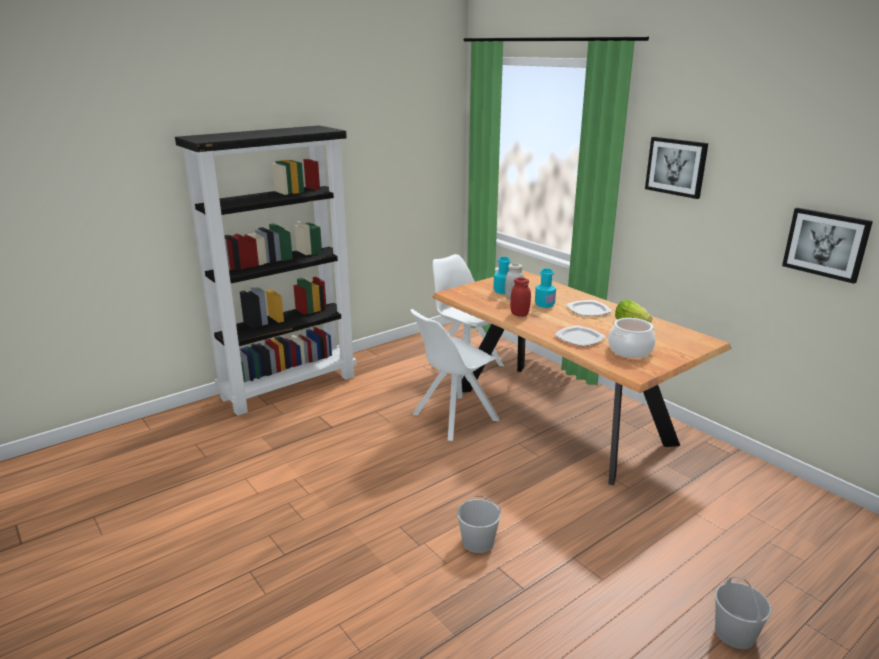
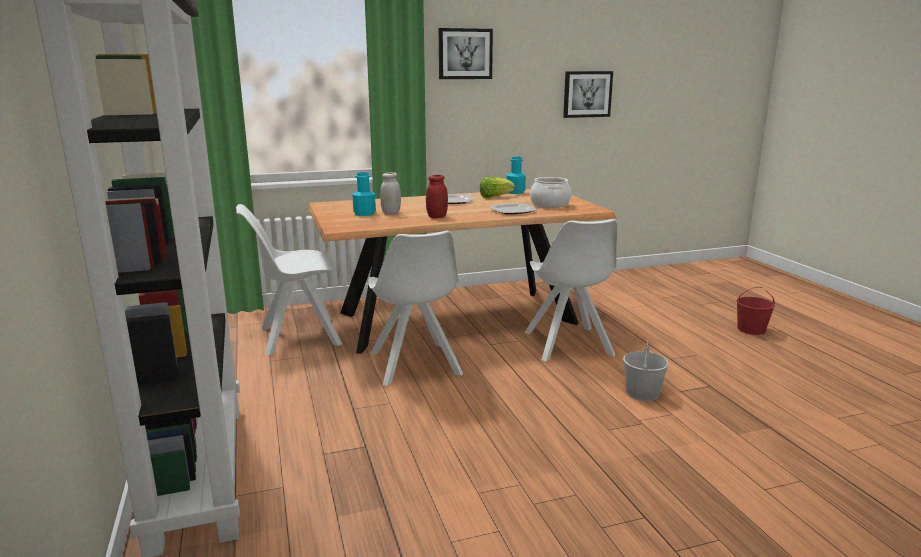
camera: 70 degrees left, 5 degrees down
(544, 304) = (421, 208): turquoise bottle -> turquoise bottle (515, 192)
(552, 485) = (568, 345): none -> white chair
(735, 633) = (751, 329): white bucket -> red bucket

